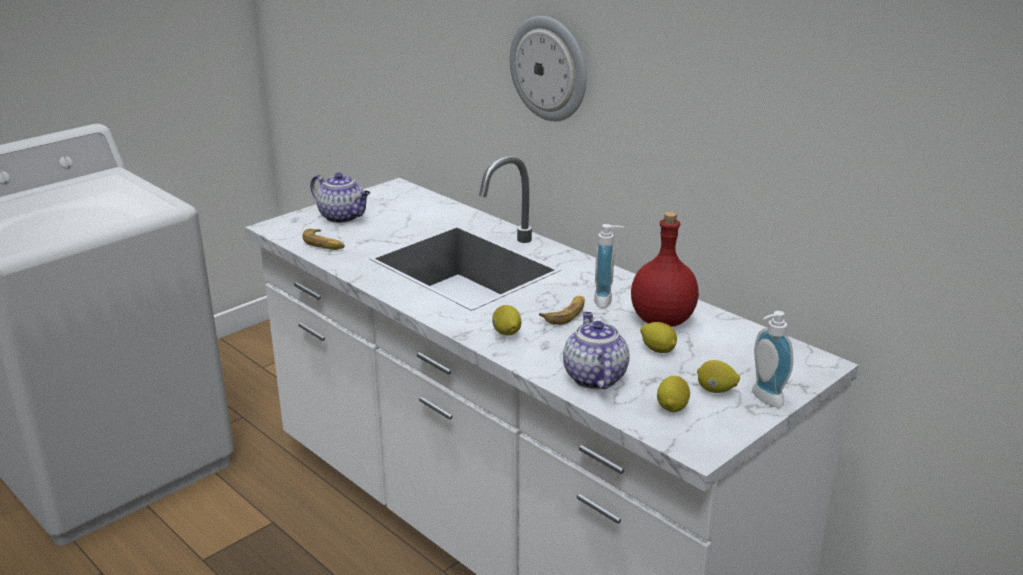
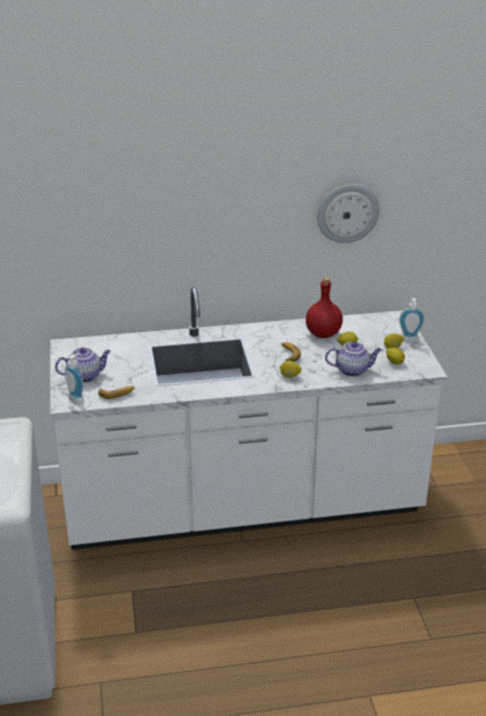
camera: 55 degrees left, 5 degrees up
(549, 68) = (190, 228): wall clock -> wall clock (347, 213)
(593, 377) = (352, 370): teapot -> teapot turned 150 degrees clockwise
(607, 300) = (289, 339): soap dispenser -> soap dispenser (78, 398)

